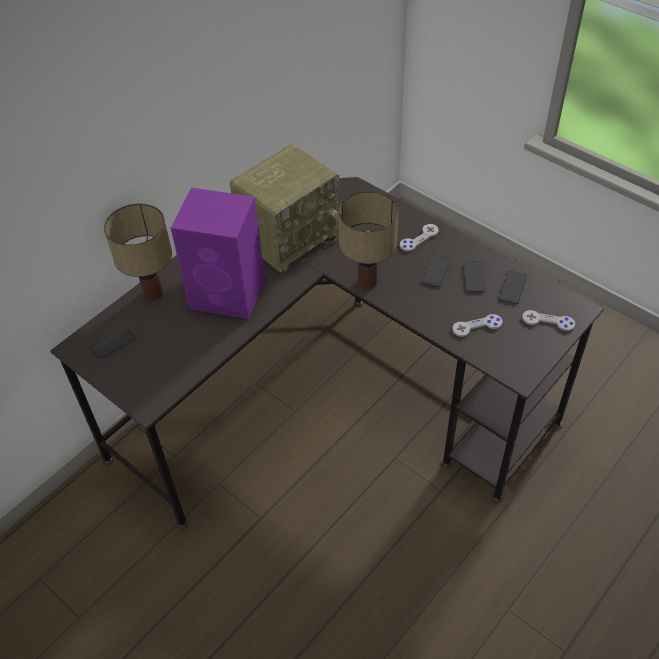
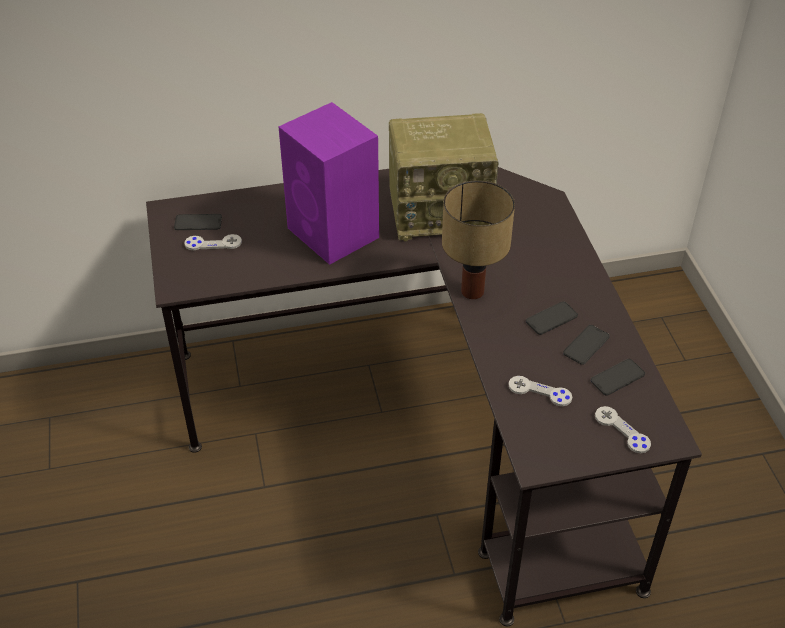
camera: 35 degrees right, 5 degrees down
(152, 294) = (269, 200): table lamp -> none
(419, 238) = (566, 279): grey game controller -> grey game controller (213, 243)

